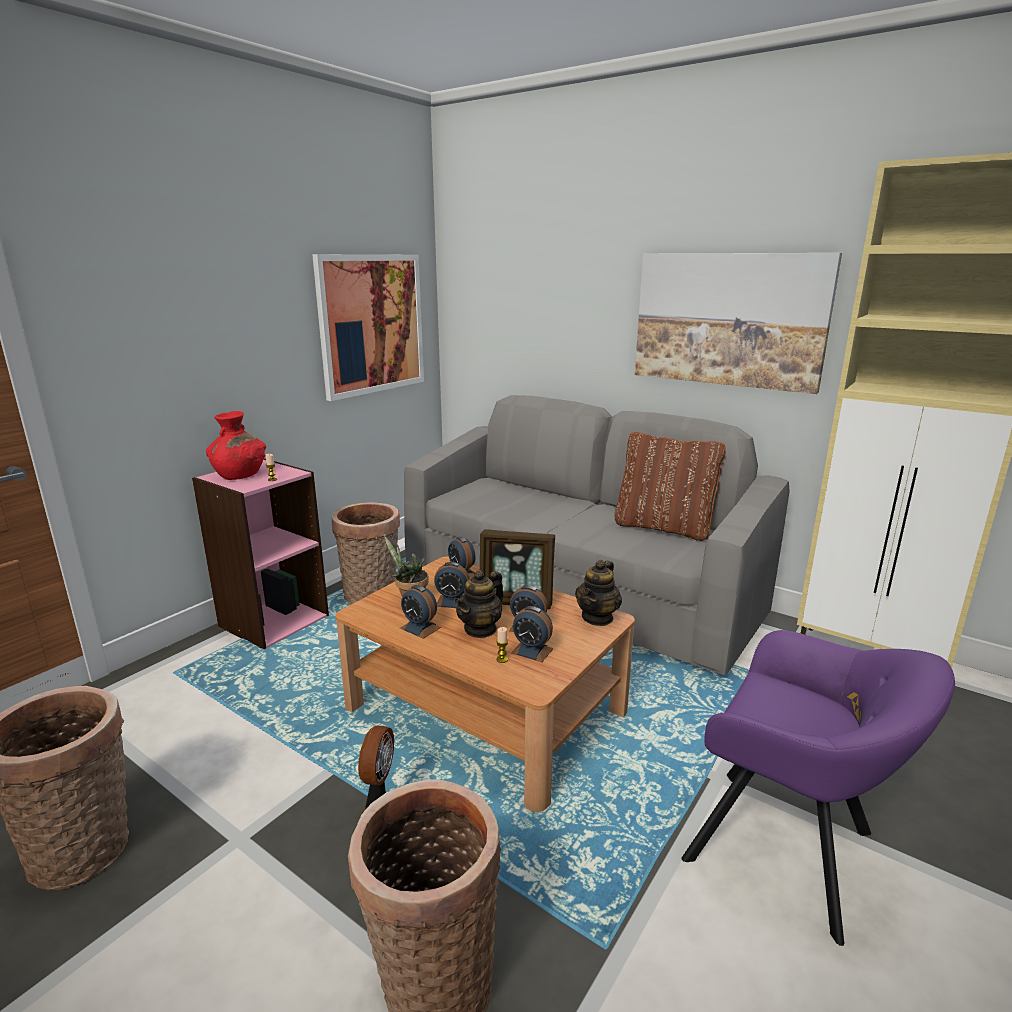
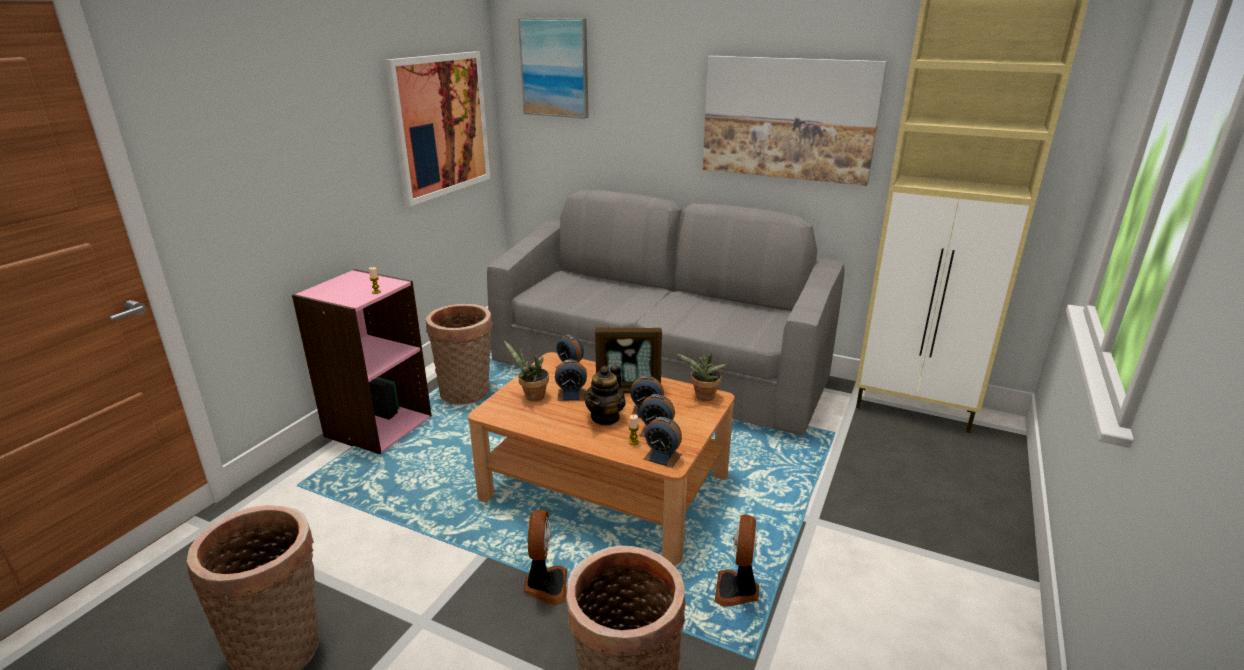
camera: 10 degrees left, 5 degrees up
(239, 475) = (340, 289): red vase -> none
(420, 628) = (551, 421): alarm clock -> alarm clock (662, 456)
(491, 271) = (555, 68): none -> picture
(597, 617) = (703, 397): teapot -> potted plant
(606, 854) = (737, 590): none -> fan
(664, 527) = (738, 310): brown pillow -> none
(789, 852) = (876, 570): purple armchair -> none

